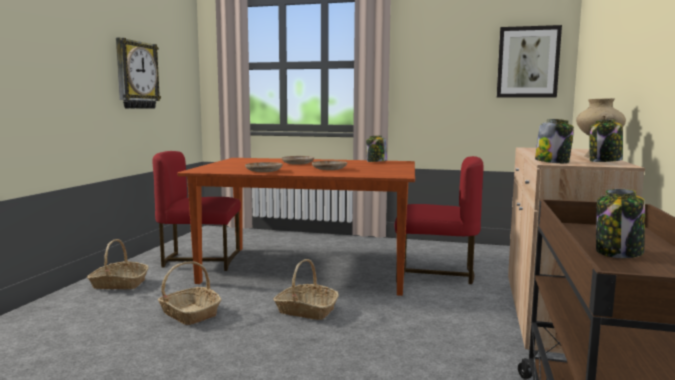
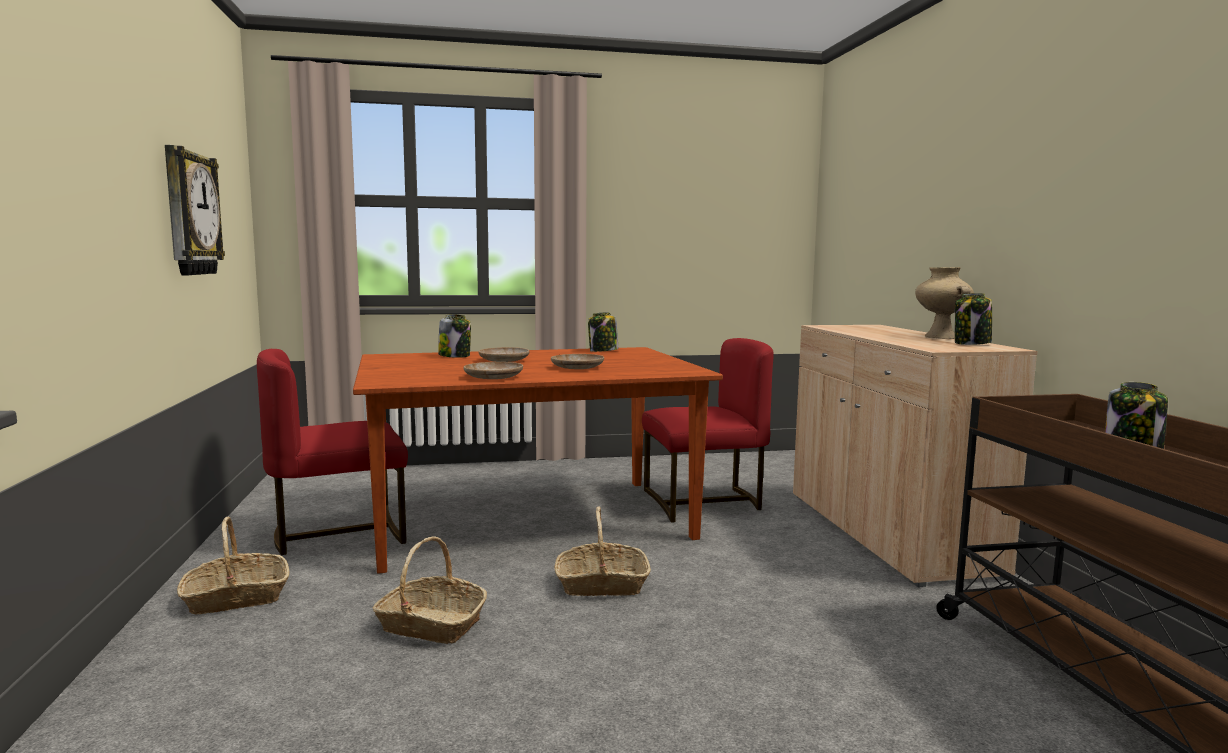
camera: 25 degrees left, 0 degrees up
(528, 62) = (762, 211): picture -> none
(552, 162) = (931, 347): jar -> jar (455, 356)

